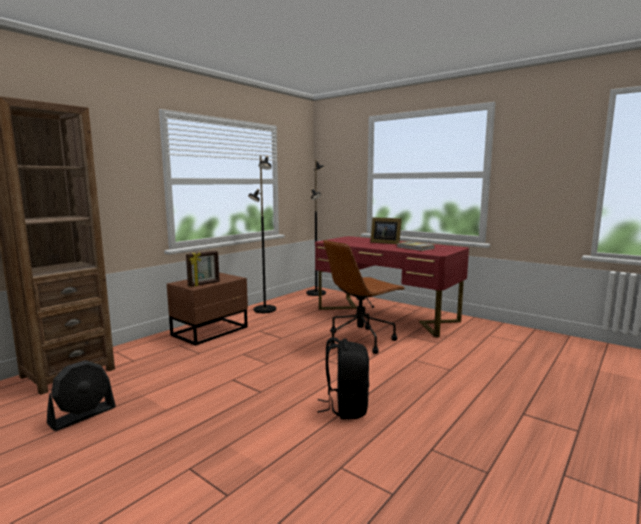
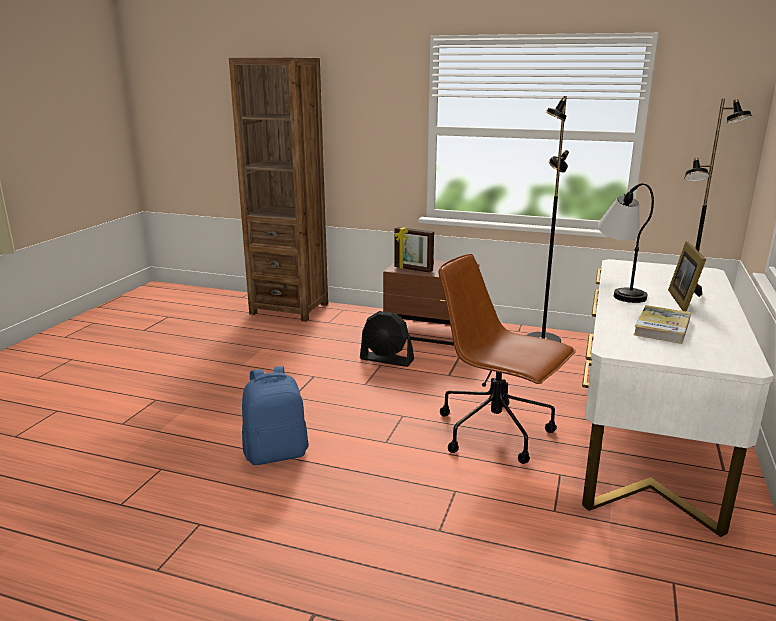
camera: 70 degrees right, 10 degrees up
(83, 415) = (222, 338): black fan -> black fan (387, 359)
(346, 408) = (276, 453): black backpack -> blue backpack
(363, 245) = (619, 290): none -> table lamp
(386, 315) = (647, 439): red desk -> white desk

